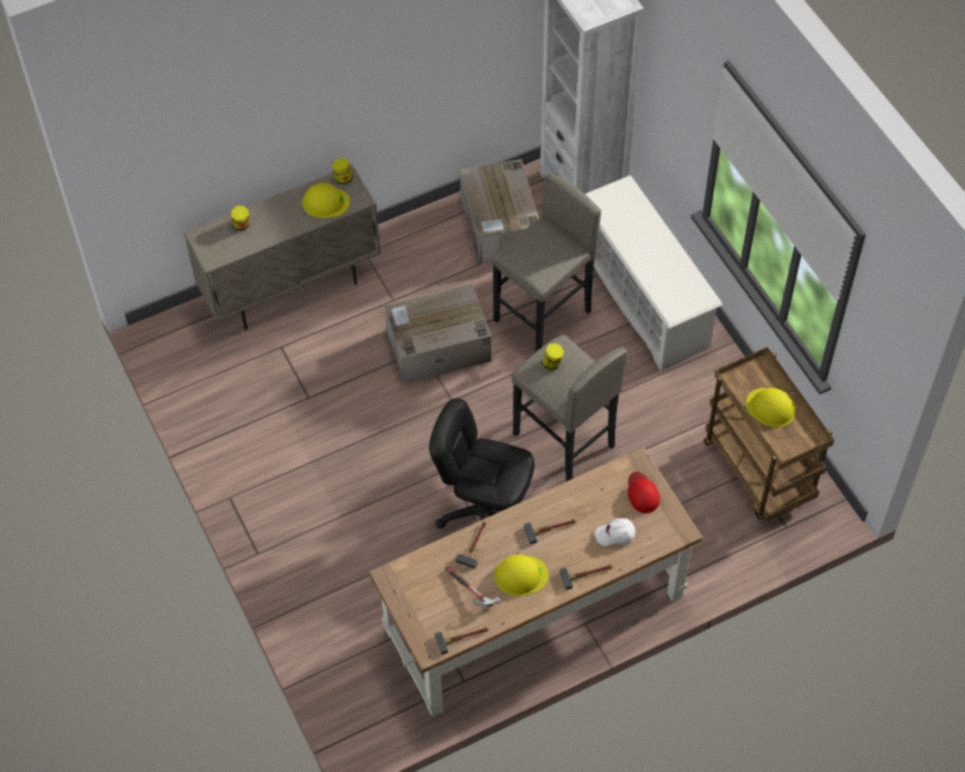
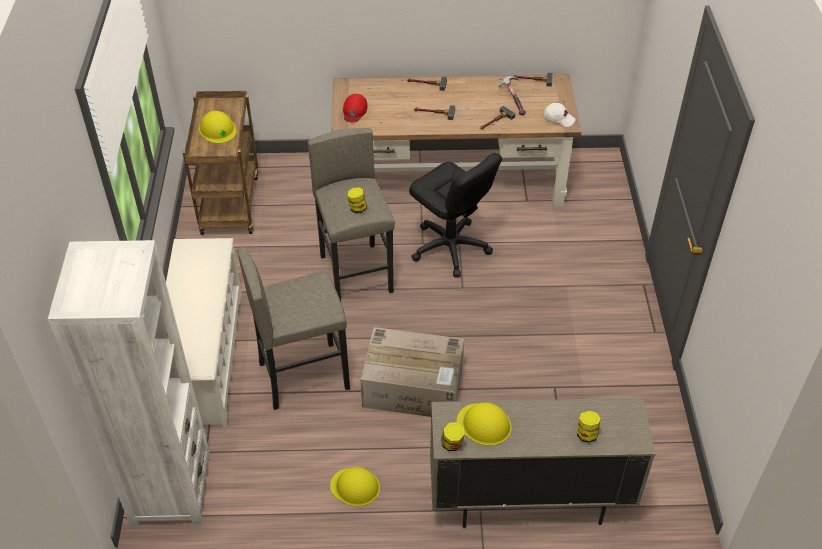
camera: 155 degrees left, 10 degrees down
(500, 225) = (281, 481): cardboard box -> none
(520, 575) = (472, 97): yellow hard hat -> yellow hard hat (355, 487)
(615, 535) = (391, 96): white cap -> white cap (559, 119)

